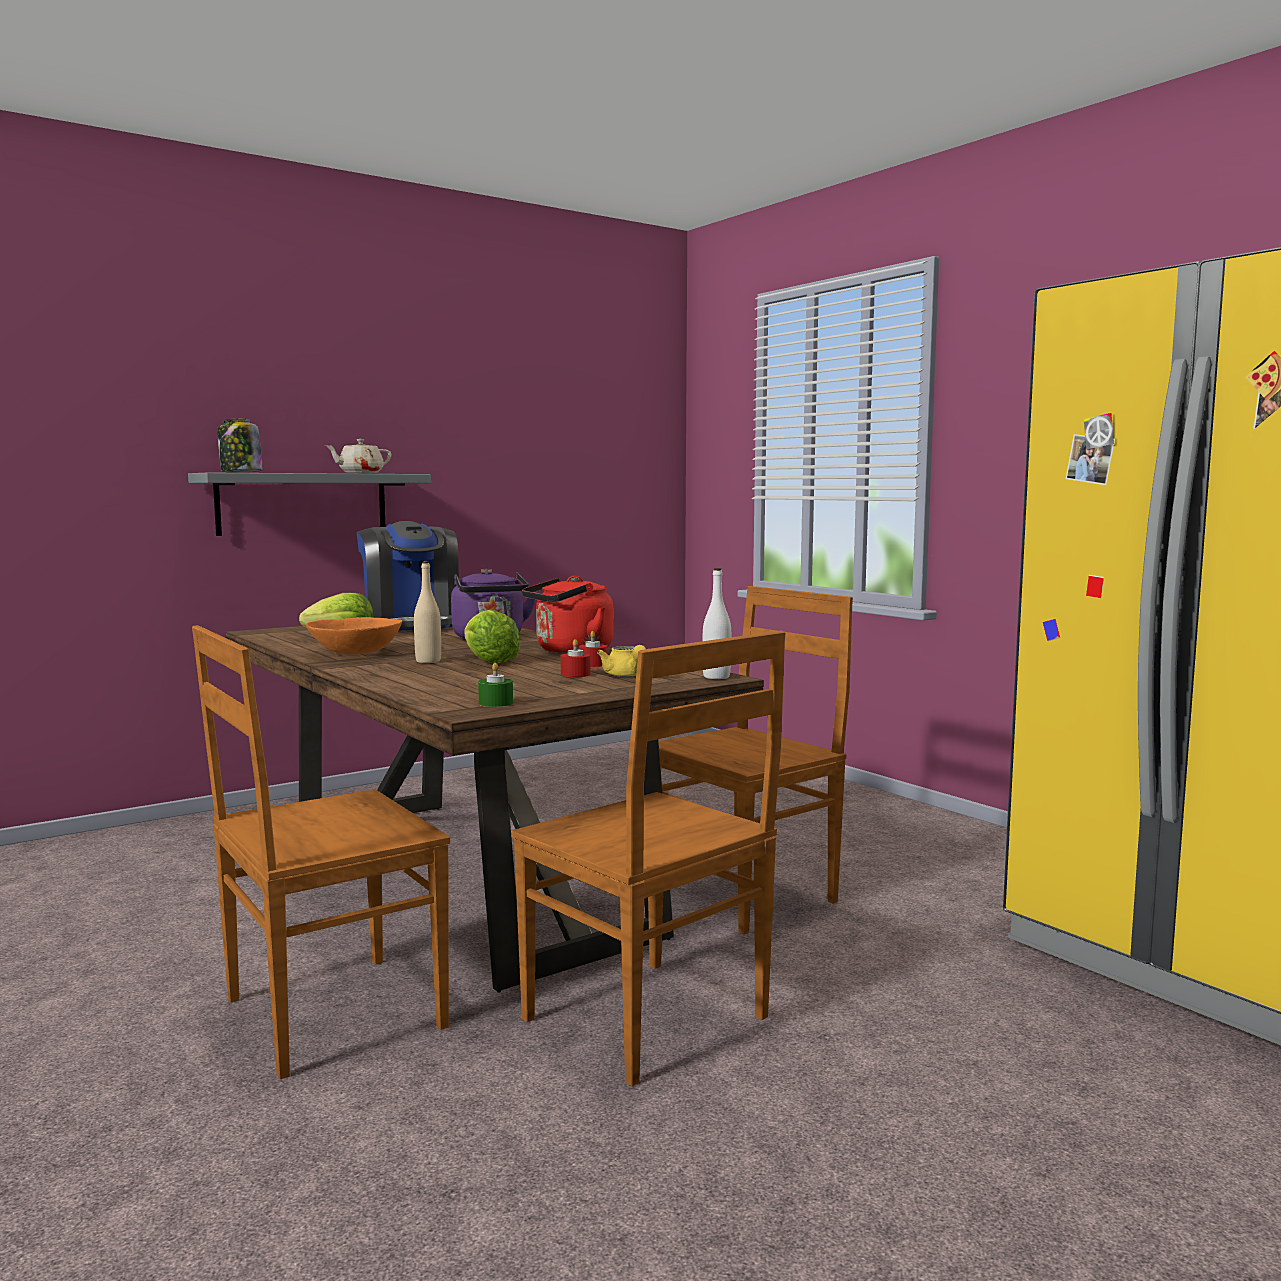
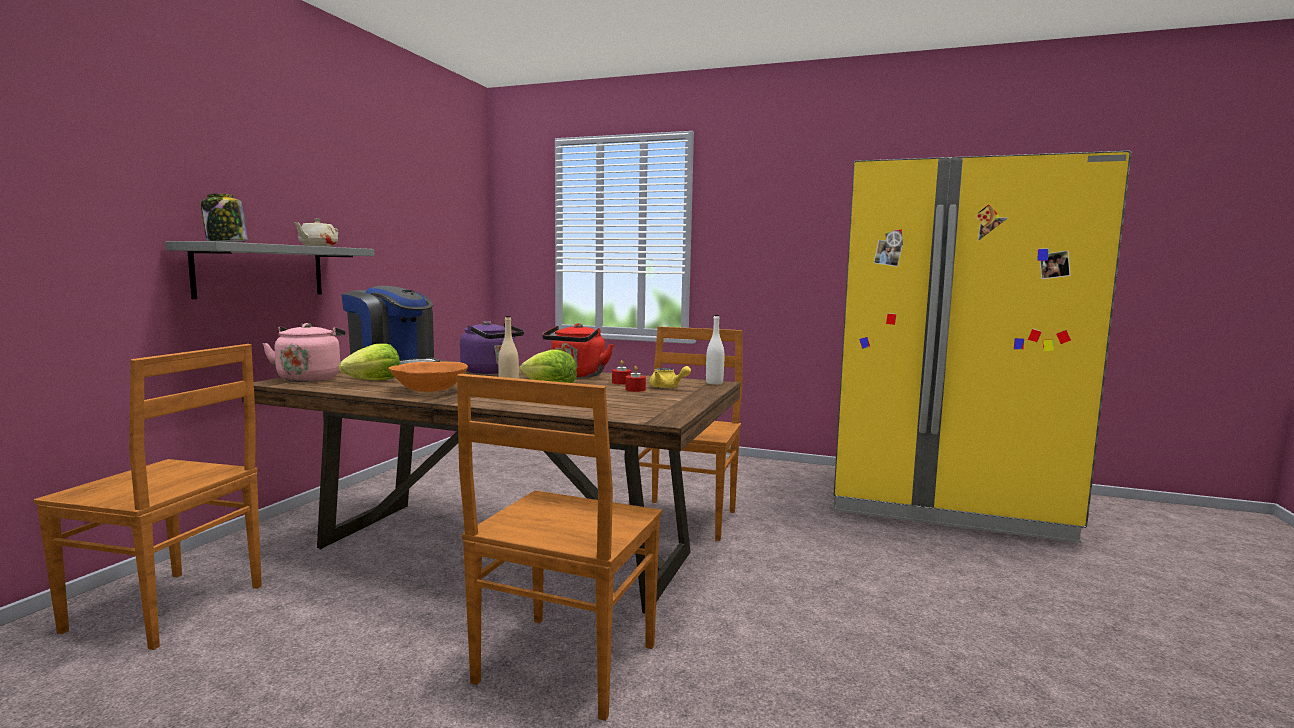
camera: 35 degrees left, 0 degrees up
(296, 630) = (310, 378): none -> pink kettle
(495, 703) = (659, 412): green candle -> none
(649, 1021) = (752, 602): brown chair -> brown chair (170, 609)

